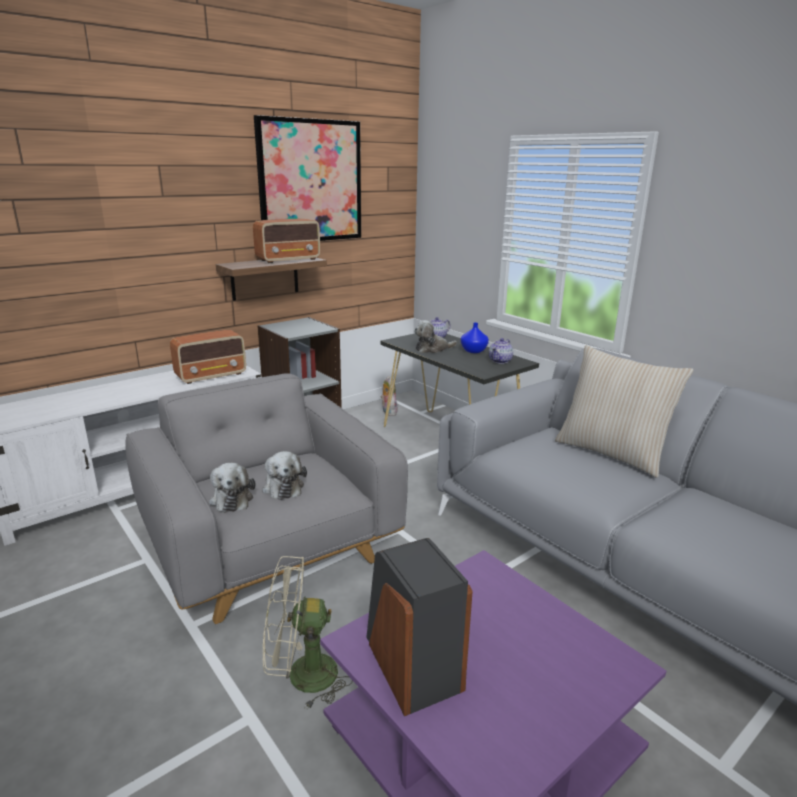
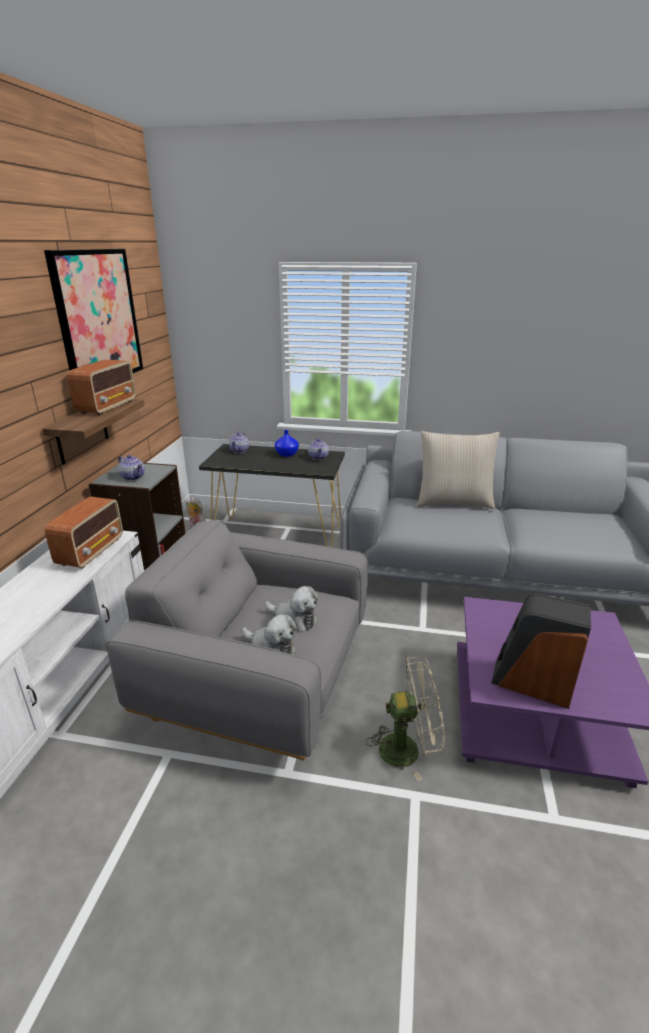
camera: 40 degrees left, 5 degrees up
(292, 328) = (133, 477): none -> teapot
(301, 676) = (408, 749): beige fan -> beige fan turned 135 degrees counterclockwise
(432, 349) = (255, 462): plush toy -> none

